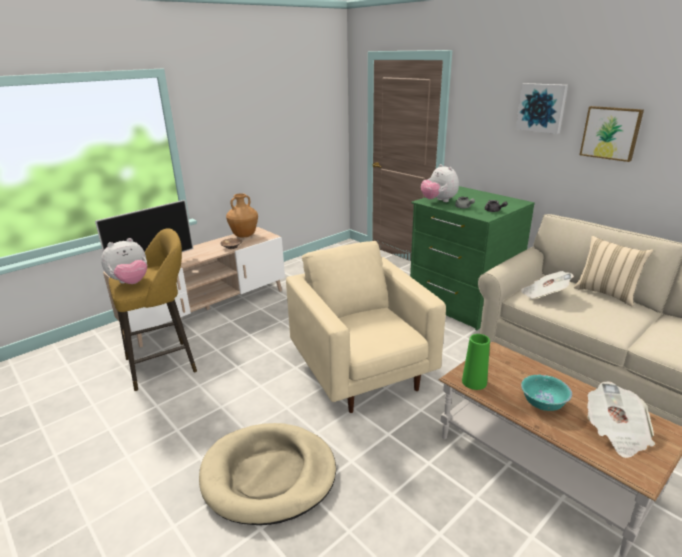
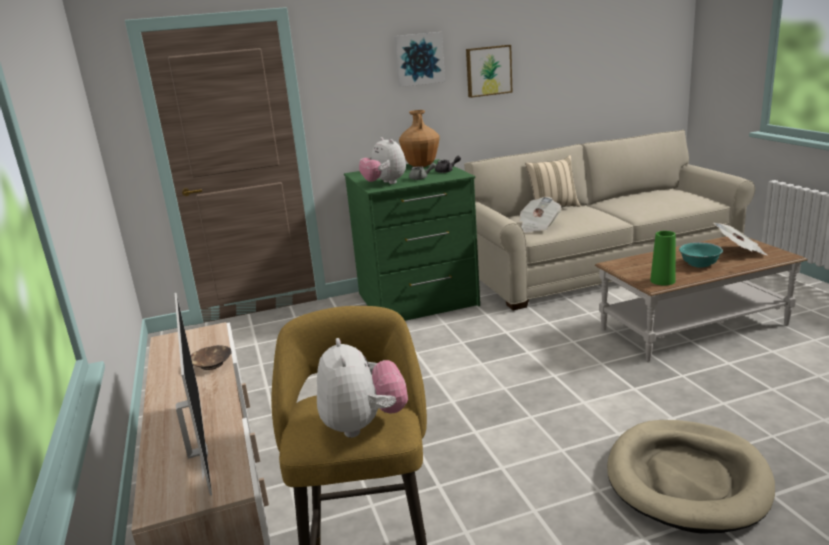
camera: 65 degrees left, 5 degrees down
(244, 236) = (176, 351): brown vase -> brown vase (421, 166)
(362, 372) = (515, 384): beige armchair -> none
(438, 201) = (384, 183): plush toy -> plush toy turned 60 degrees clockwise

